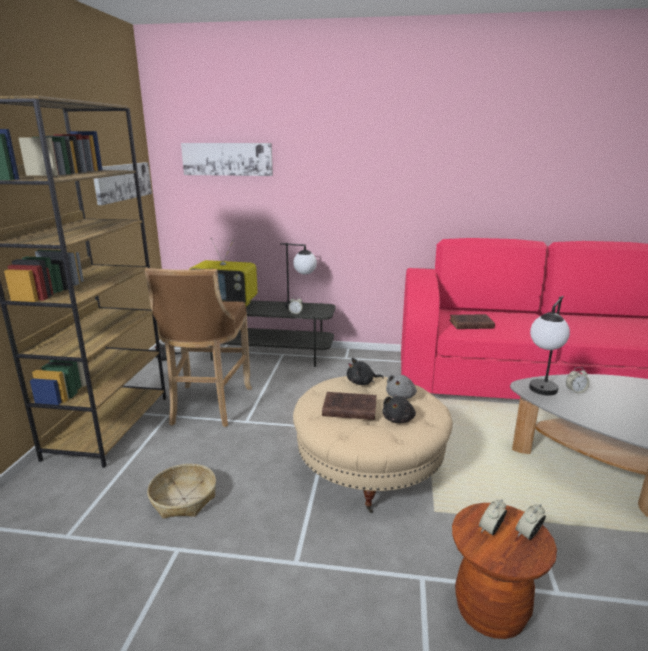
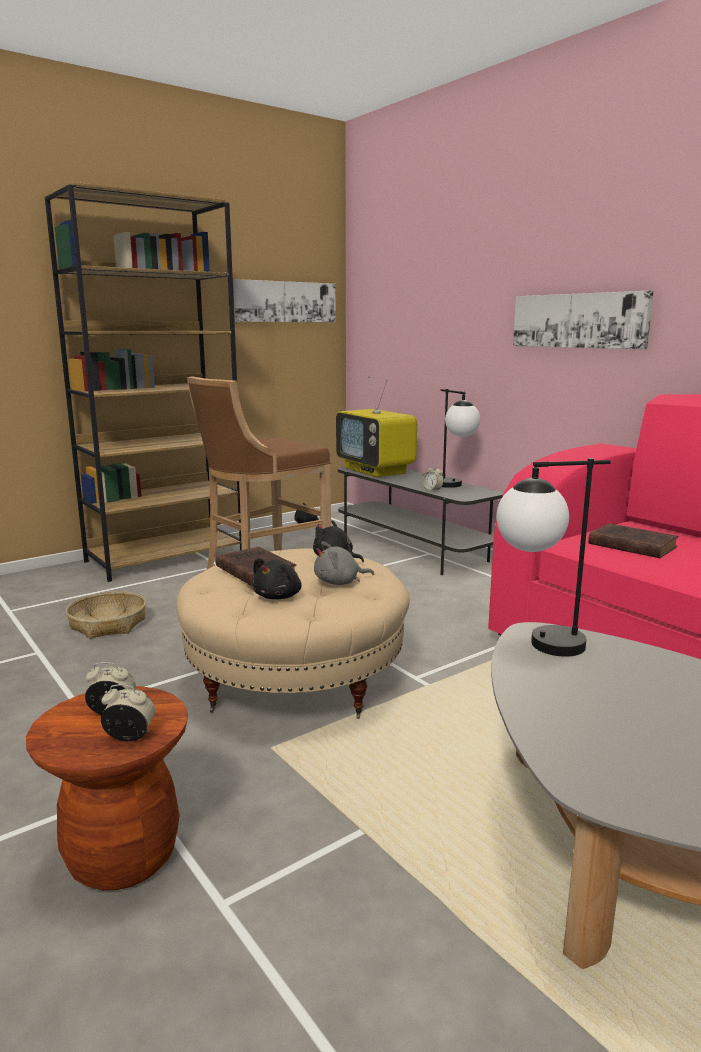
camera: 45 degrees right, 5 degrees down
(227, 159) = (410, 275): picture -> picture (579, 320)
(399, 419) = (279, 596): black plush toy -> black plush toy turned 45 degrees counterclockwise
(575, 391) = (611, 667): alarm clock -> none

